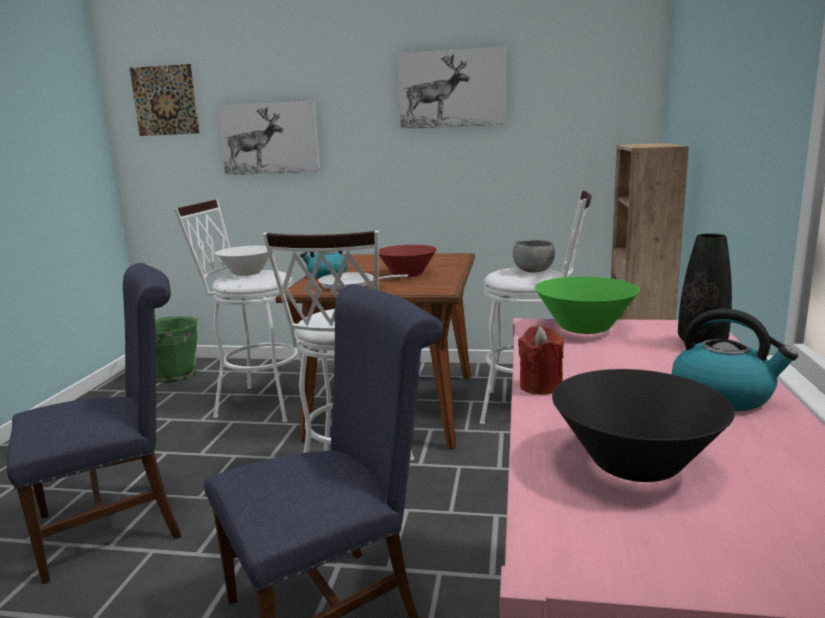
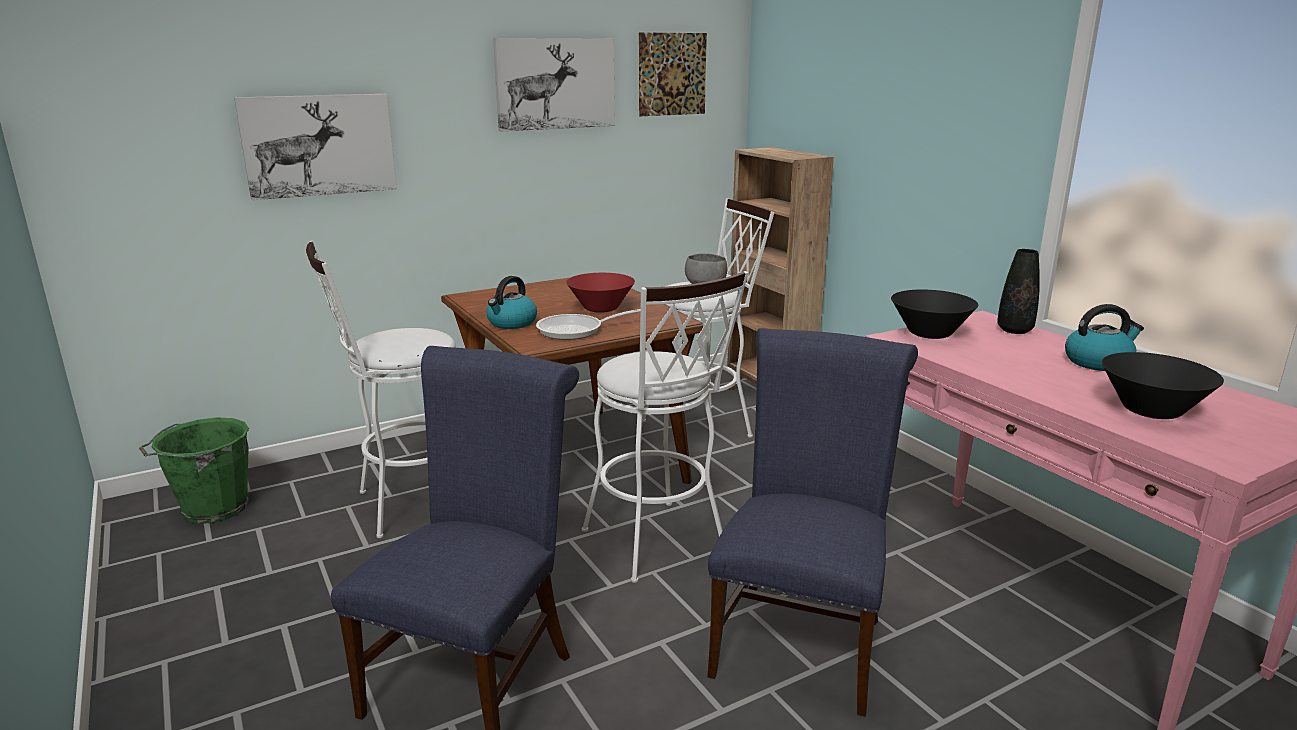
camera: 40 degrees left, 5 degrees up
(165, 100) = (130, 87): picture -> picture (672, 74)
(247, 273) = (392, 338): white bowl -> none
(540, 386) = (1011, 381): red candle -> none
(585, 328) = (930, 333): green bowl -> black bowl

